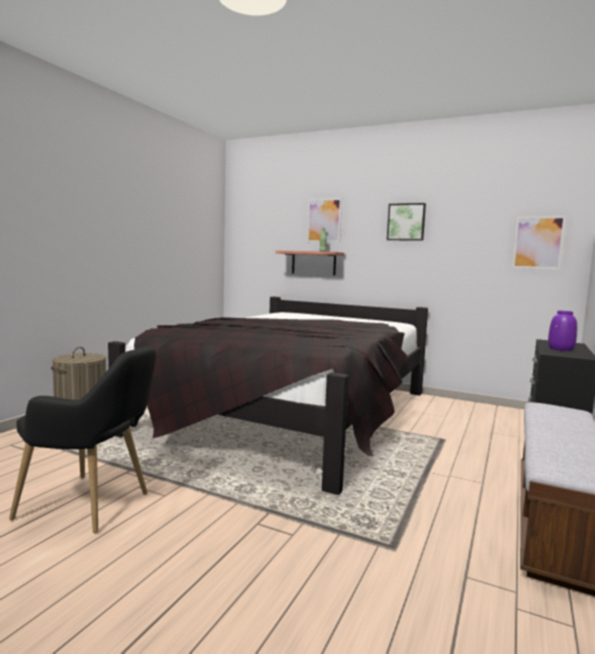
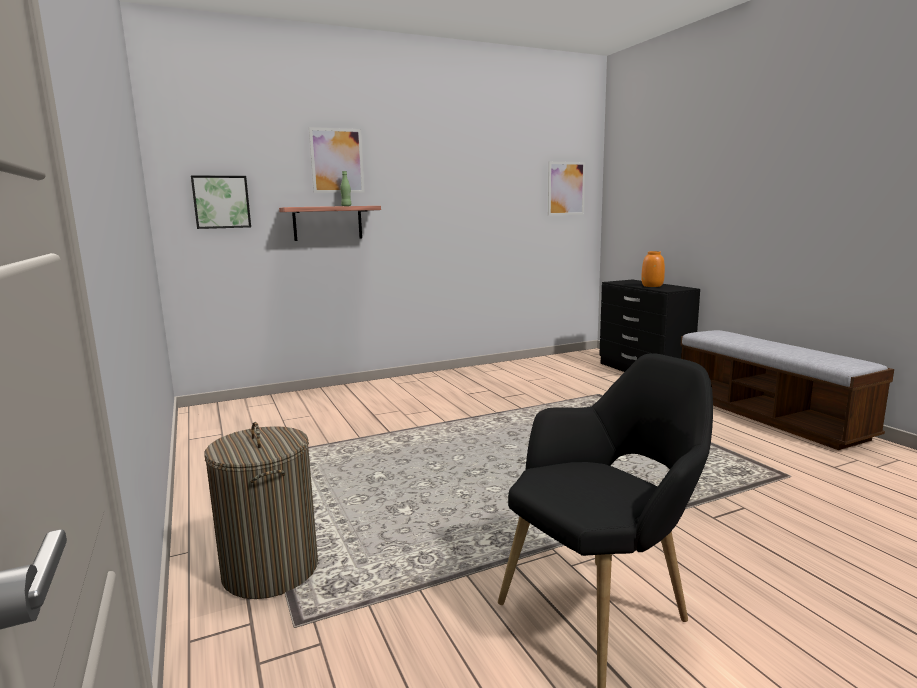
camera: 50 degrees left, 5 degrees up
(292, 412) = (443, 424): black bed -> none
(406, 222) = (445, 165): picture -> picture (221, 202)
(561, 349) = (652, 286): purple vase -> orange vase

